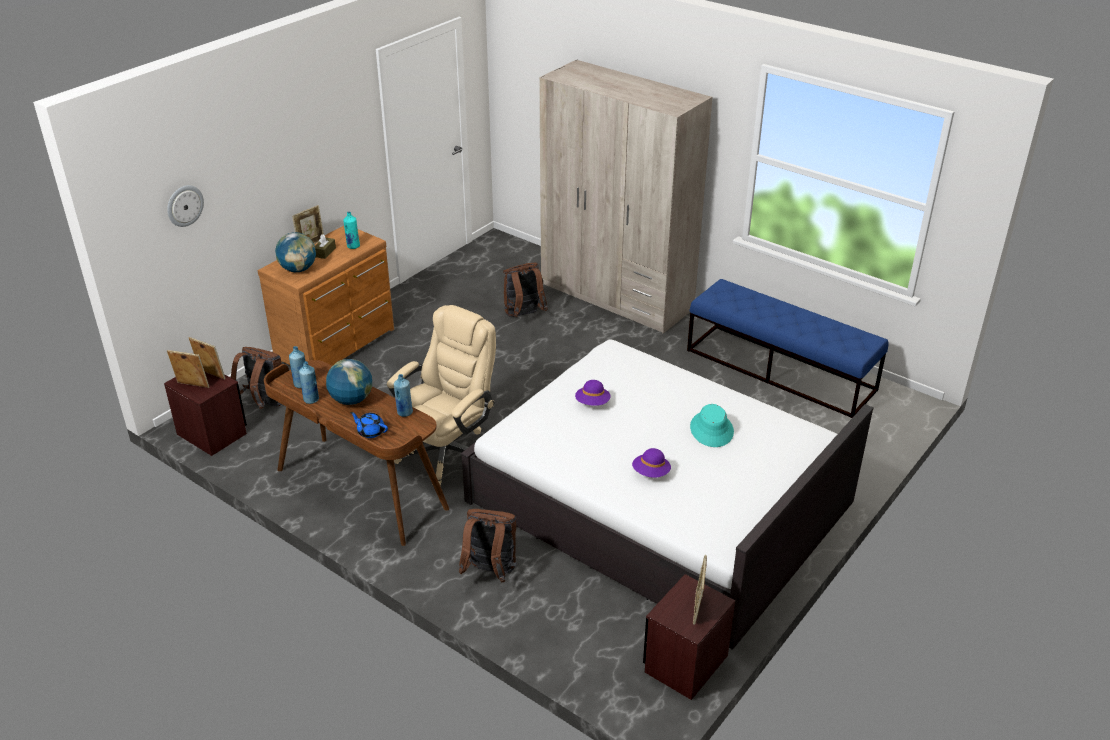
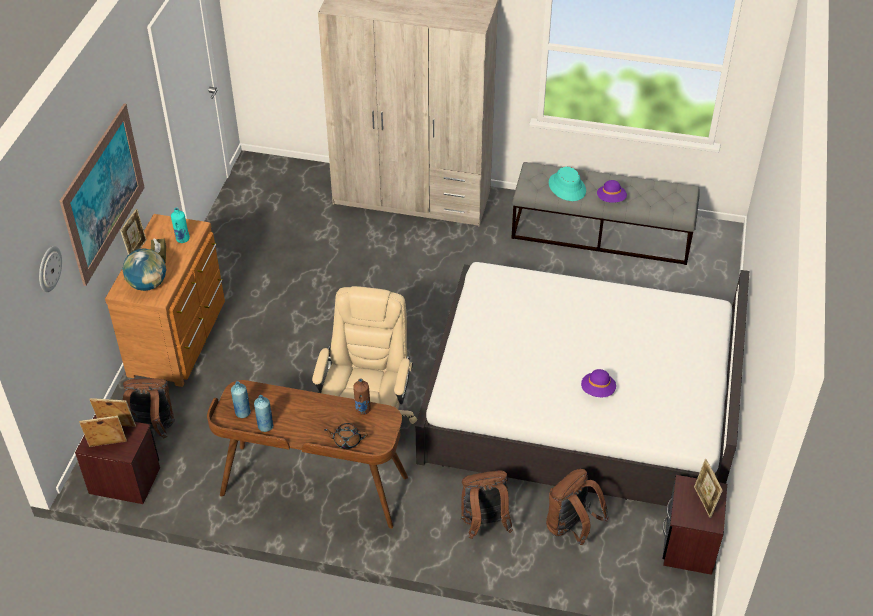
camera: 25 degrees left, 10 degrees up
(279, 173) = (103, 193): none -> picture
(351, 400) = (303, 413): globe -> none
(370, 432) = (346, 440): blue teapot -> brown teapot
(404, 412) = (362, 409): blue bottle -> brown bottle
(523, 315) = (339, 246): brown backpack -> brown backpack (571, 528)
(592, 403) = (505, 336): purple hat -> purple hat (611, 199)
(712, 429) = (620, 330): turquoise hat -> turquoise hat (567, 187)
(780, 370) = (602, 234): blue bench -> grey bench

